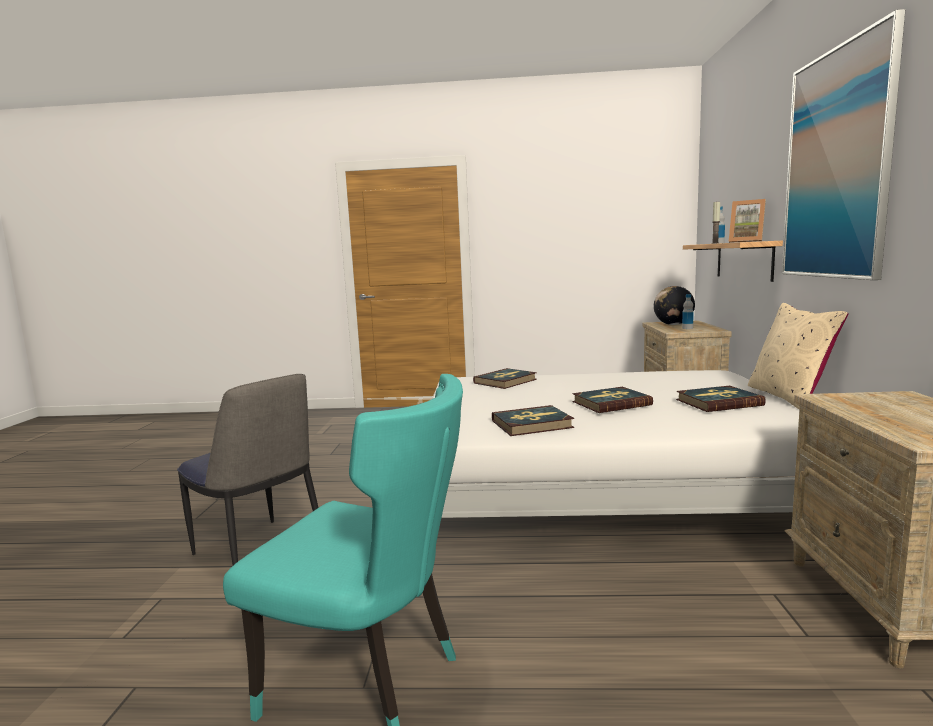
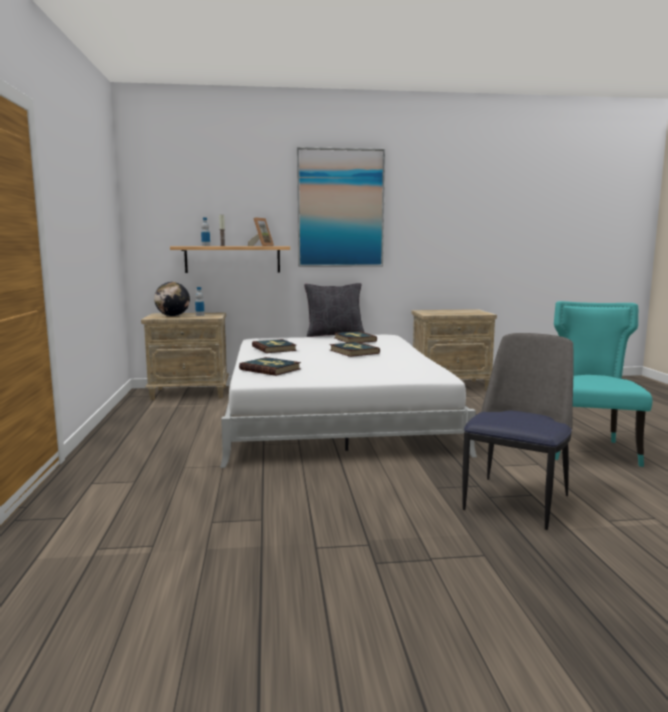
camera: 100 degrees left, 0 degrees up
(532, 424) = (404, 363): book -> book (274, 348)
(789, 397) = (334, 335): beige pillow -> black pillow

